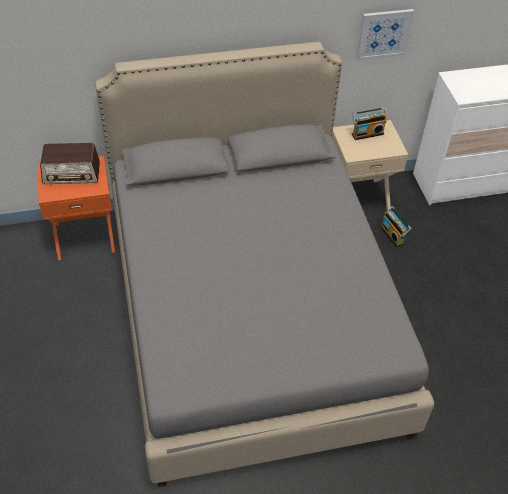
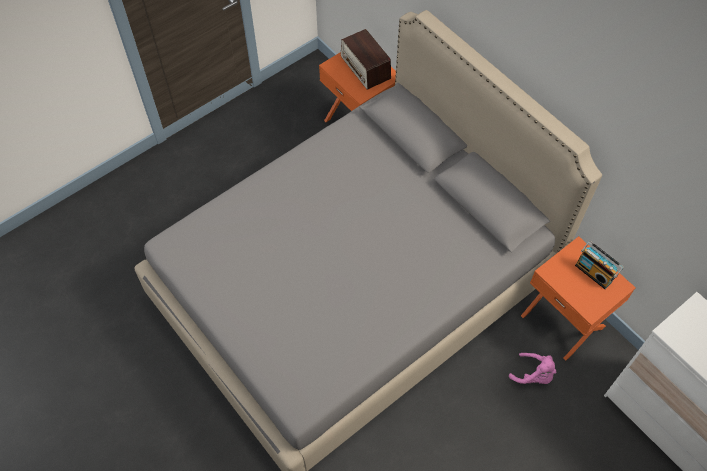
camera: 65 degrees right, 10 degrees up
(358, 197) = (564, 320): beige nightstand -> orange nightstand
(384, 33) = (657, 198): picture -> none
(393, 235) = (533, 375): radio -> pink plush toy

